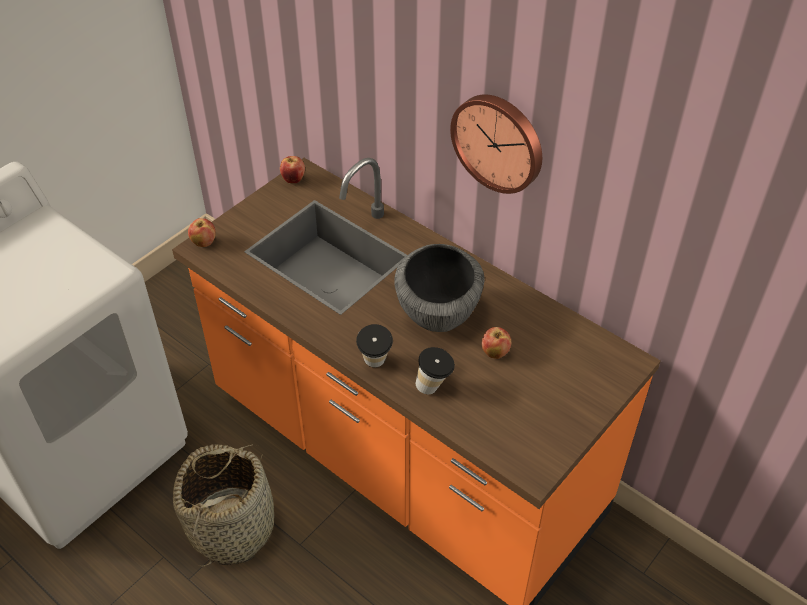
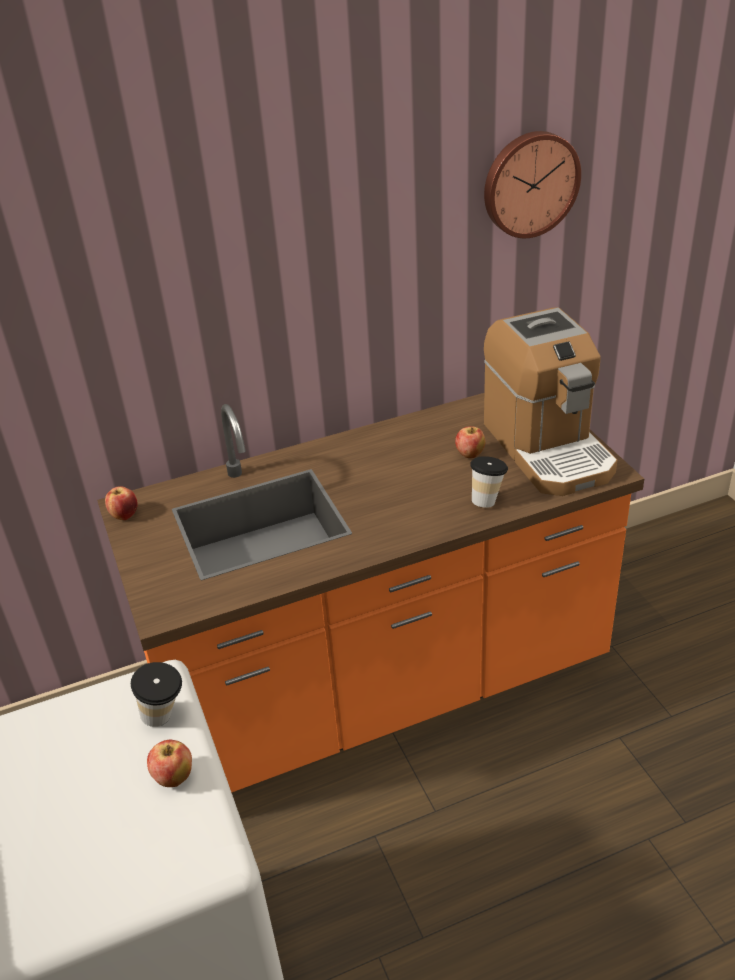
camera: 60 degrees left, 10 degrees down
(204, 242) = (156, 609): apple -> apple (174, 778)
(232, 526) = (378, 869): basket -> none
(375, 365) = (435, 528): cup -> cup (165, 719)
(437, 315) = (401, 473): bowl -> none
(499, 141) = (338, 292): wall clock -> wall clock (529, 184)
(542, 408) = (547, 448): none -> coffee machine

